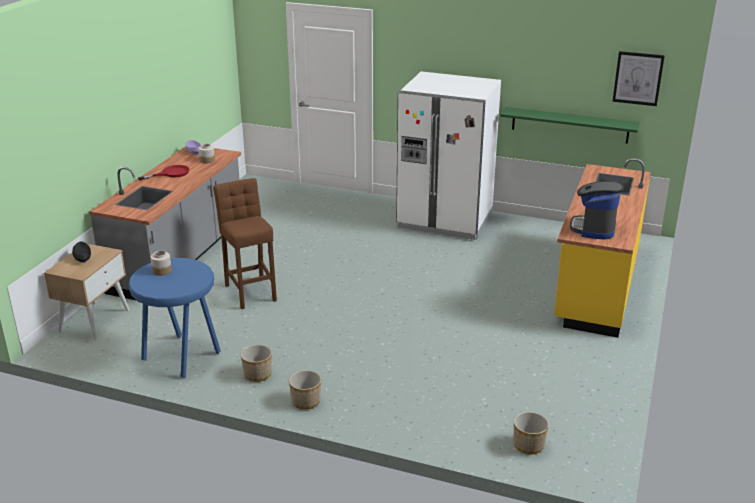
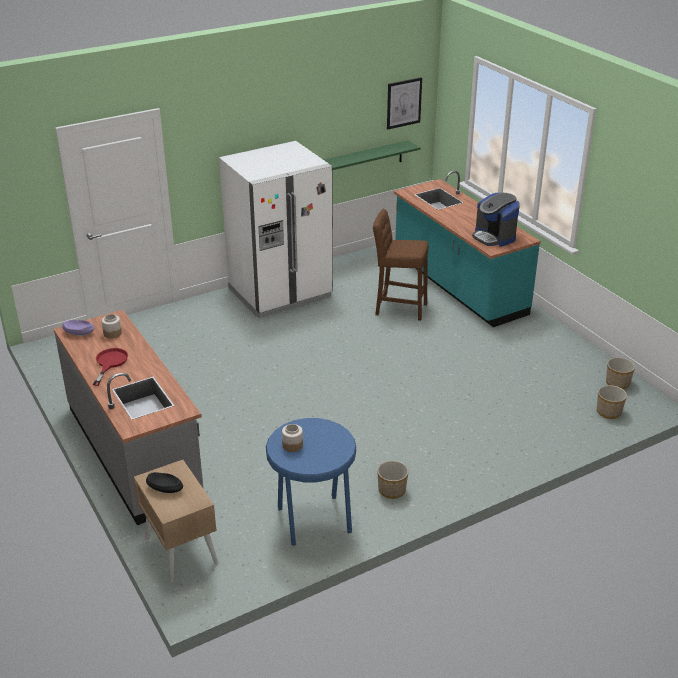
camera: 50 degrees left, 5 degrees up
(250, 291) = (255, 437): brown stool -> brown stool (398, 308)
(305, 401) = (457, 483): planter -> planter (617, 383)
(596, 284) = (458, 286): yellow counter -> turquoise counter

